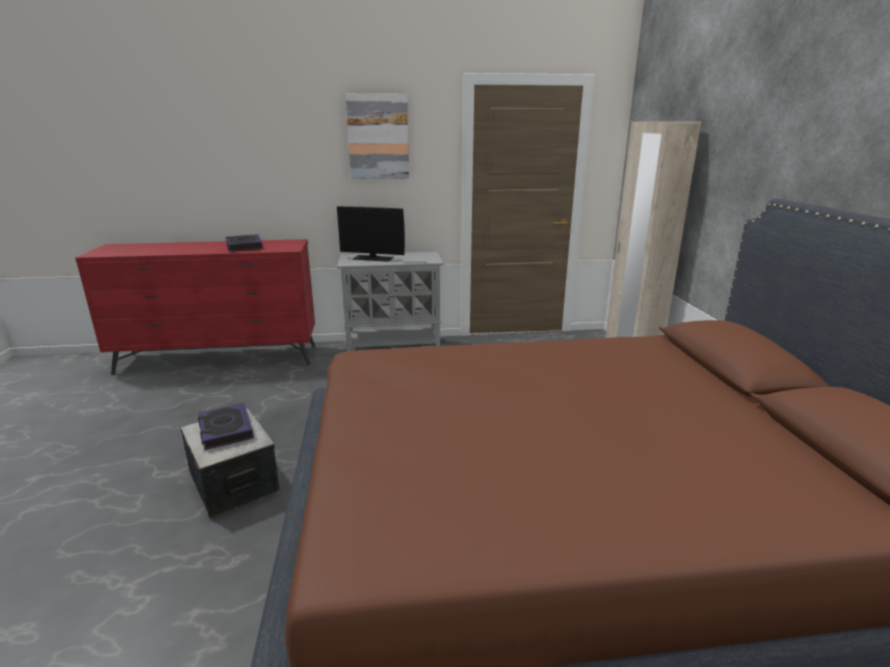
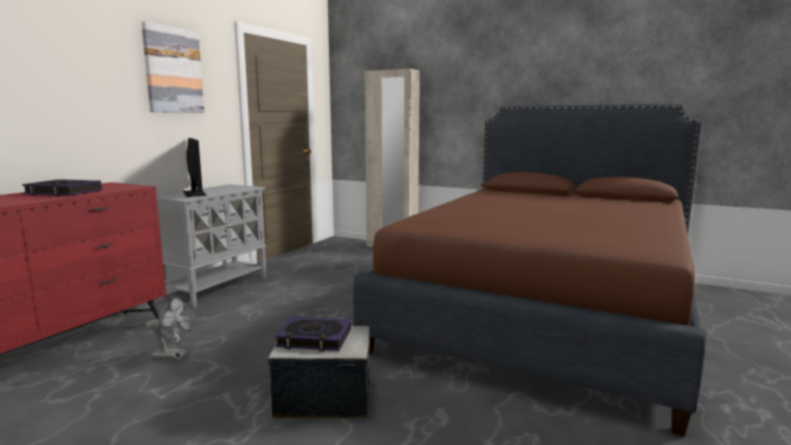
camera: 55 degrees left, 10 degrees down
(262, 393) = (174, 356): none -> grey fan
(373, 258) = (194, 193): monitor -> monitor turned 75 degrees counterclockwise

